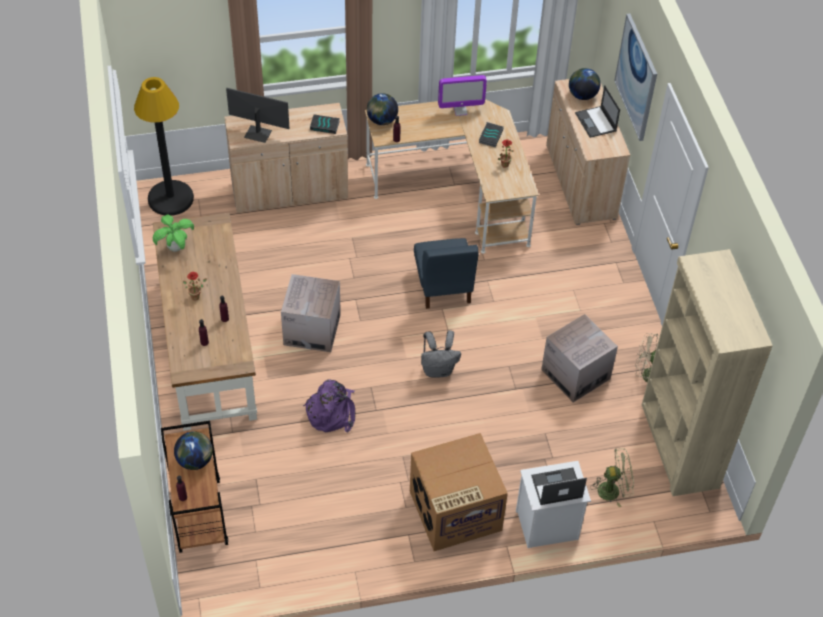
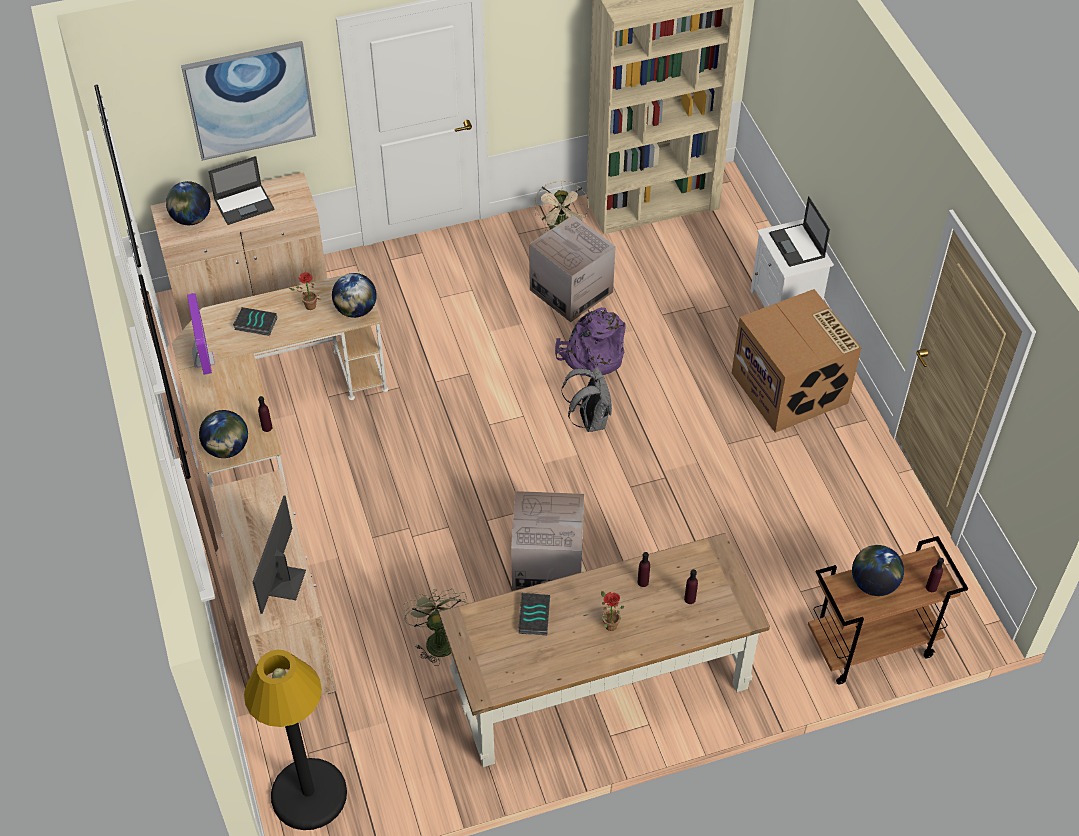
camera: 95 degrees left, 0 degrees up
(175, 248) = (521, 669): potted plant -> none
(325, 125) = (264, 498): book -> book (533, 615)
(331, 412) = (679, 523): purple backpack -> purple backpack (591, 356)
(443, 286) = (451, 426): blue chair -> none
(498, 188) = (356, 310): none -> globe
(613, 490) = (724, 255): green fan -> green fan (438, 638)

